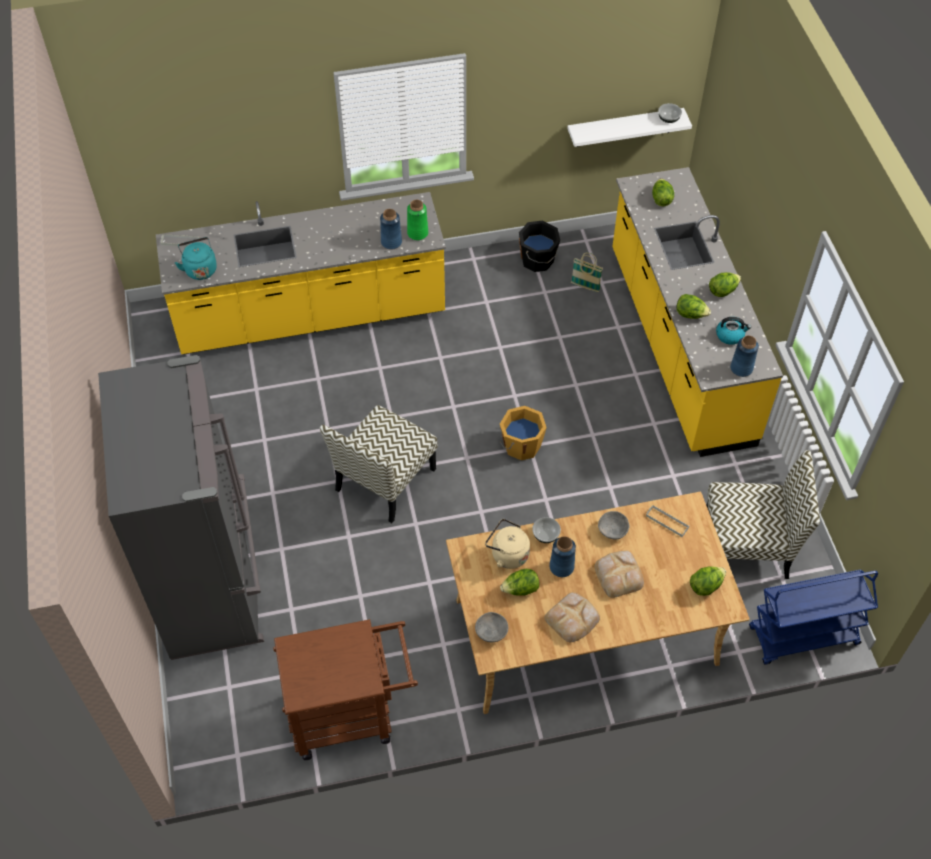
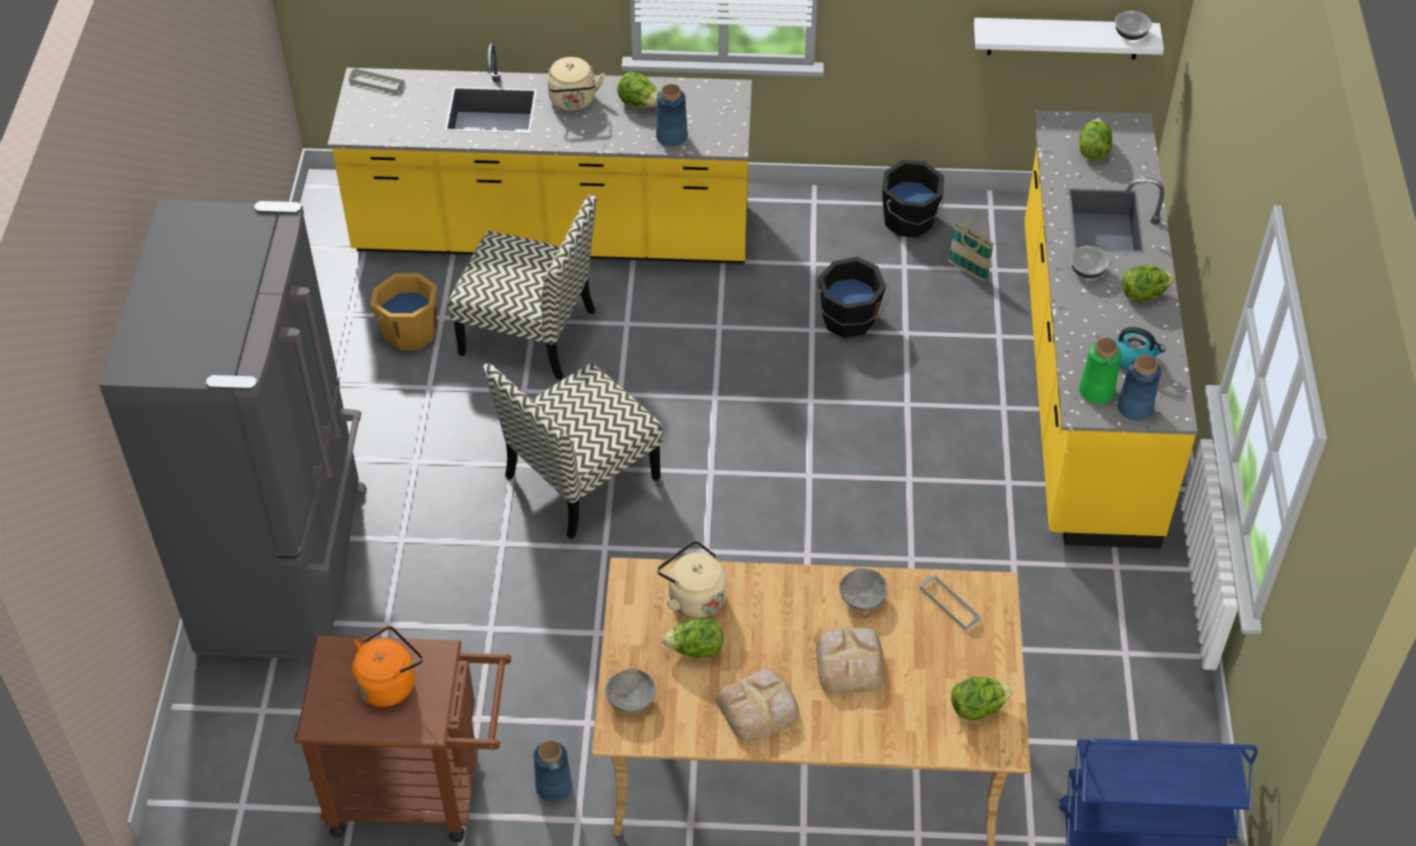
camera: 15 degrees right, 5 degrees down
(200, 269) = (390, 123): turquoise kettle -> none
(318, 230) = (573, 102): none -> beige kettle
(333, 659) = (389, 683): none -> orange kettle
(417, 233) = (714, 131): green vase -> green vase (1096, 391)
(521, 335) = (848, 320): none -> black bucket
(521, 445) = (797, 471): orange bucket -> orange bucket (409, 331)
(545, 535) = (759, 582): bowl -> bowl (1087, 270)
(561, 567) = (767, 632): blue vase -> blue vase (554, 787)
(690, 314) = (1082, 318): lettuce -> lettuce (639, 104)
(748, 545) = (1097, 688): chair -> chair (530, 332)

